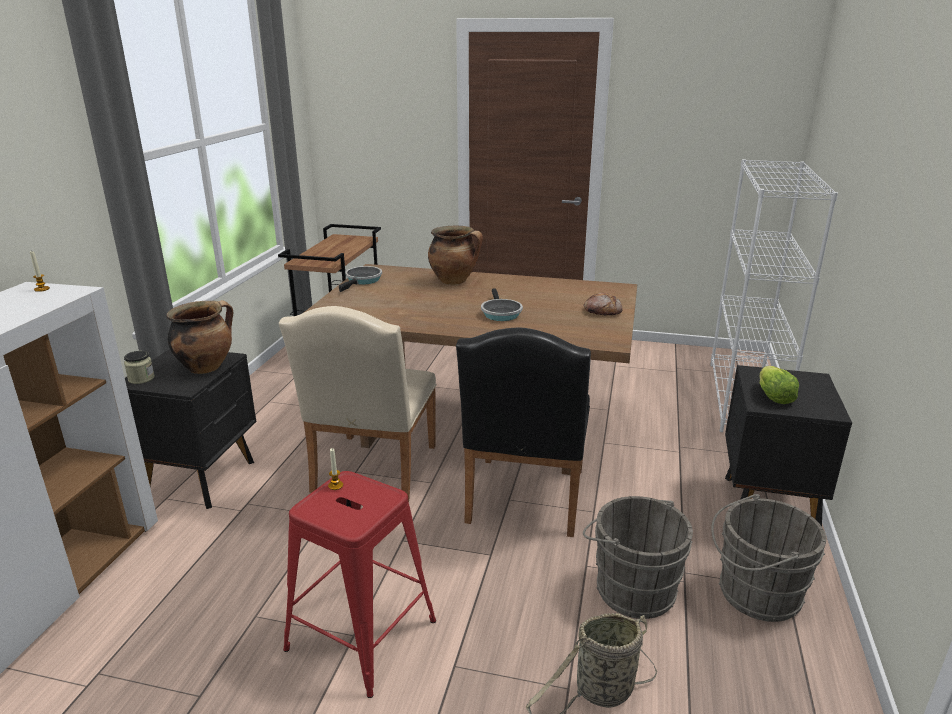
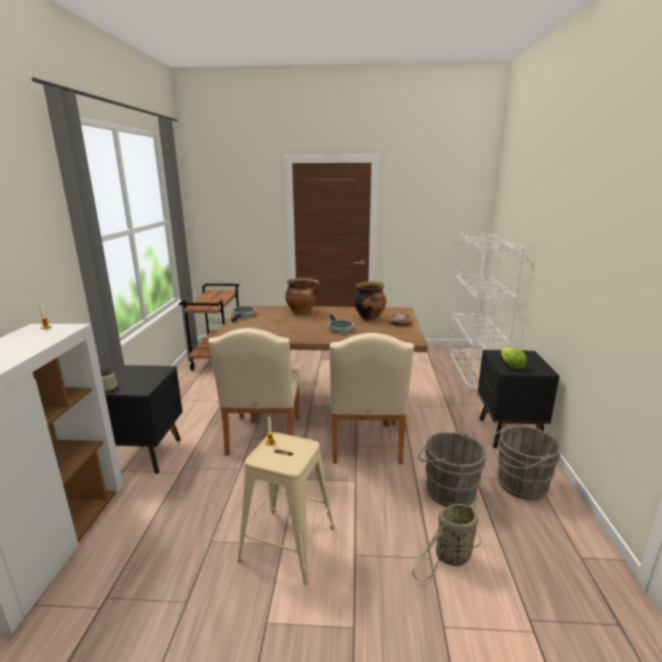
camera: 10 degrees left, 5 degrees down
(206, 367) = (152, 376): cooking pot -> cooking pot (369, 317)
(362, 635) = (288, 543): red stool -> beige stool
(524, 501) = (365, 445): black chair -> beige chair

